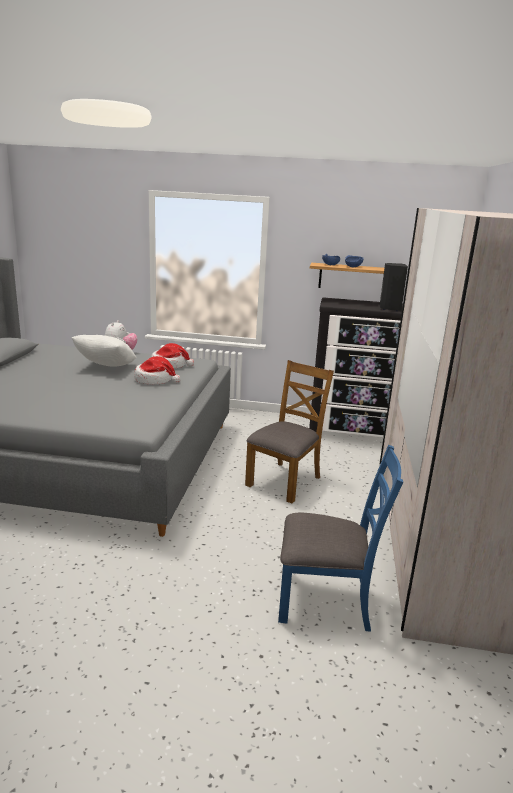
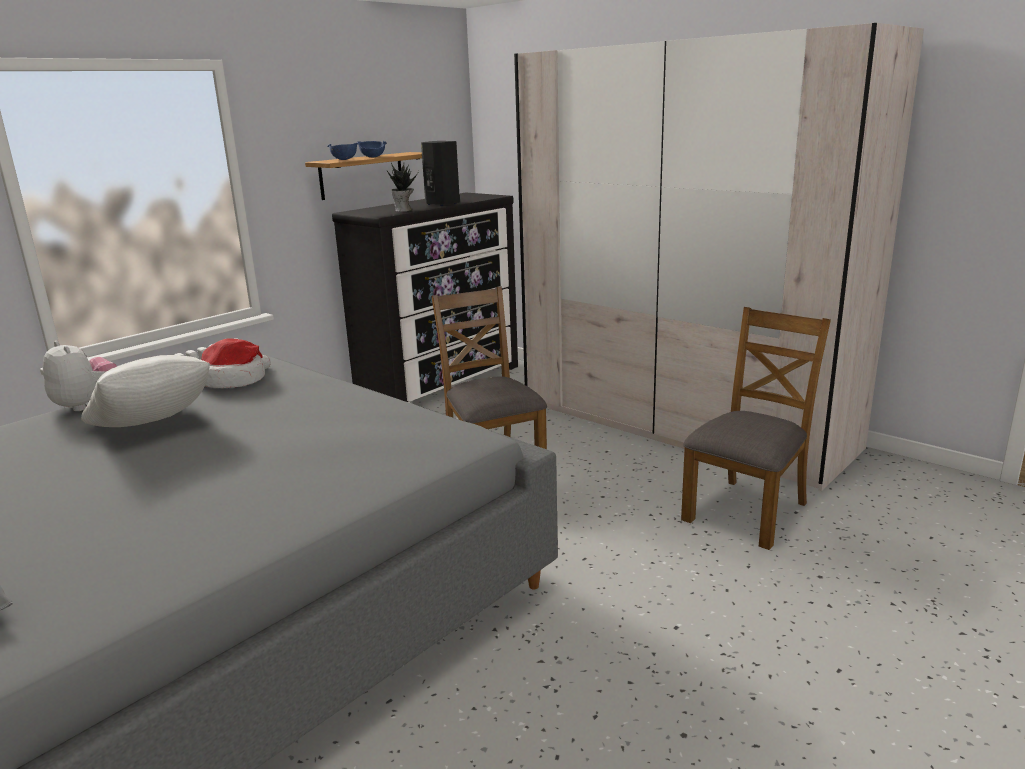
camera: 55 degrees left, 0 degrees up
(155, 380) = (285, 399): hat -> none
(325, 600) = (747, 511): blue chair -> brown chair
(352, 306) = (404, 210): none -> potted plant

